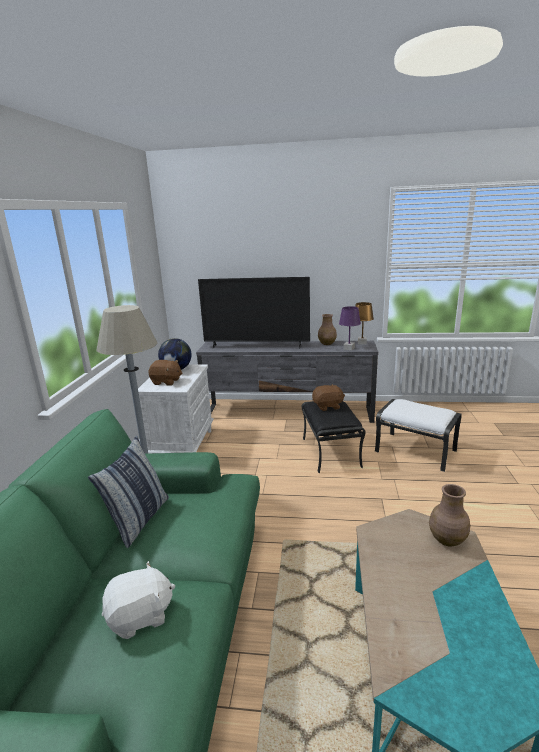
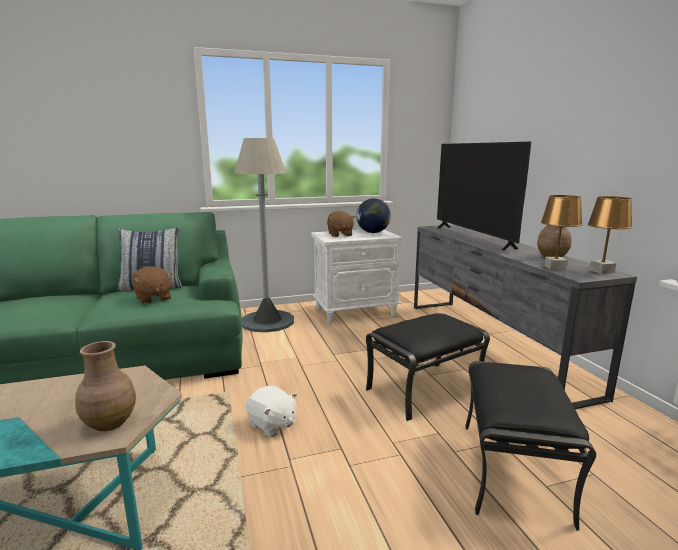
camera: 65 degrees right, 5 degrees down
(140, 616) = (40, 305): white plush toy -> white plush toy (272, 424)
(327, 406) = (436, 322): brown plush toy -> brown plush toy (153, 298)
(349, 348) = (554, 268): purple table lamp -> brown table lamp
(414, 451) = (511, 468): white ottoman -> black ottoman

